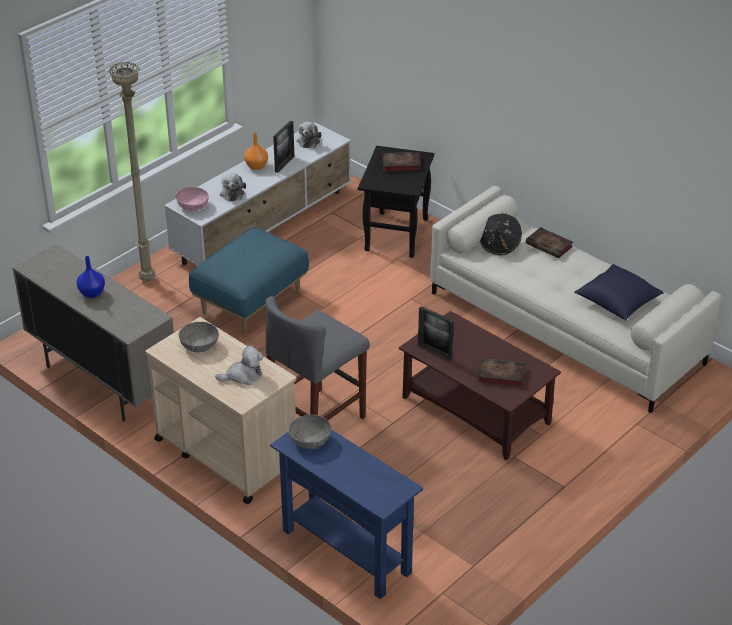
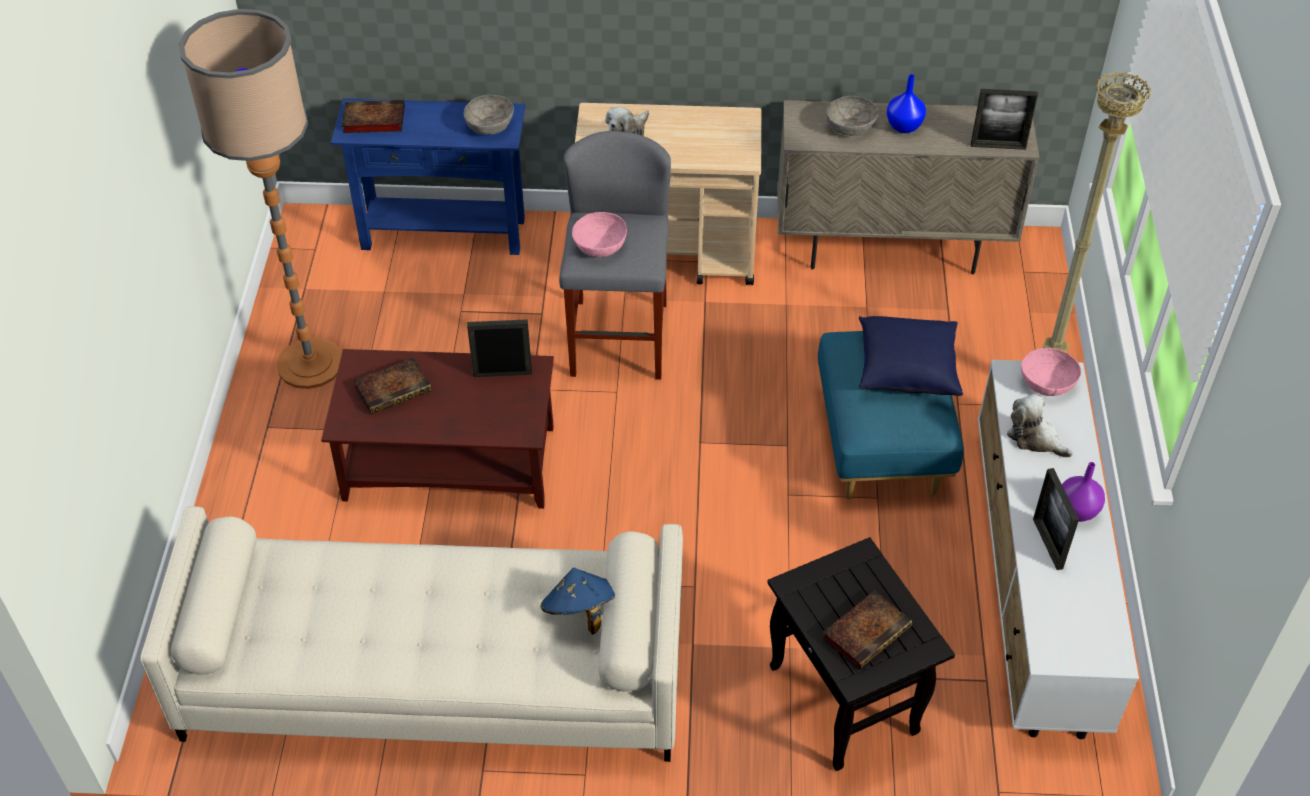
camera: 140 degrees right, 10 degrees up
(65, 258) = (998, 146): none -> picture frame
(199, 345) = (715, 141): grey bowl -> grey bowl (850, 127)
(256, 166) = (1077, 510): orange vase -> purple vase
(309, 140) = (1085, 623): plush toy -> none
(332, 336) = (600, 246): none -> pink bowl
(499, 245) = (581, 612): black hat -> blue hat
(509, 510) = (310, 364): none -> floor lamp
(550, 245) = (504, 662): book -> book (372, 120)
(617, 303) = (321, 608): blue pillow -> blue pillow (907, 369)

